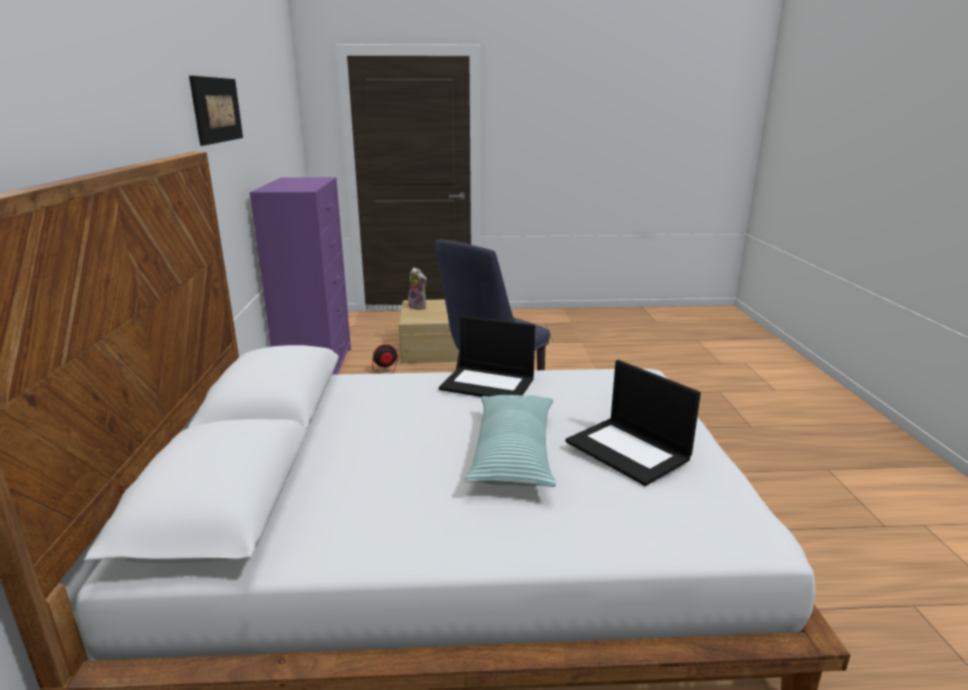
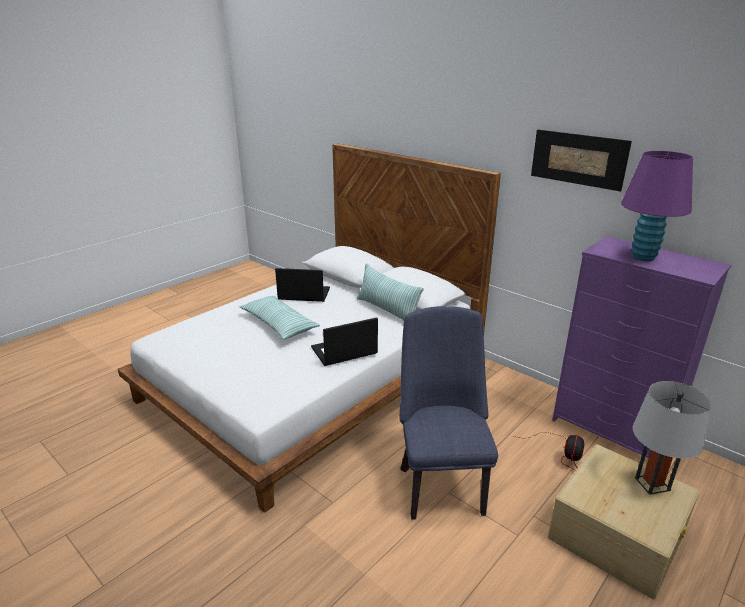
camera: 135 degrees right, 5 degrees up
(301, 184) = (643, 257): none -> purple table lamp
(339, 406) = (387, 310): none -> pillow
(419, 307) = (652, 484): plush toy -> grey table lamp
(629, 450) = (226, 343): laptop -> laptop (303, 294)

